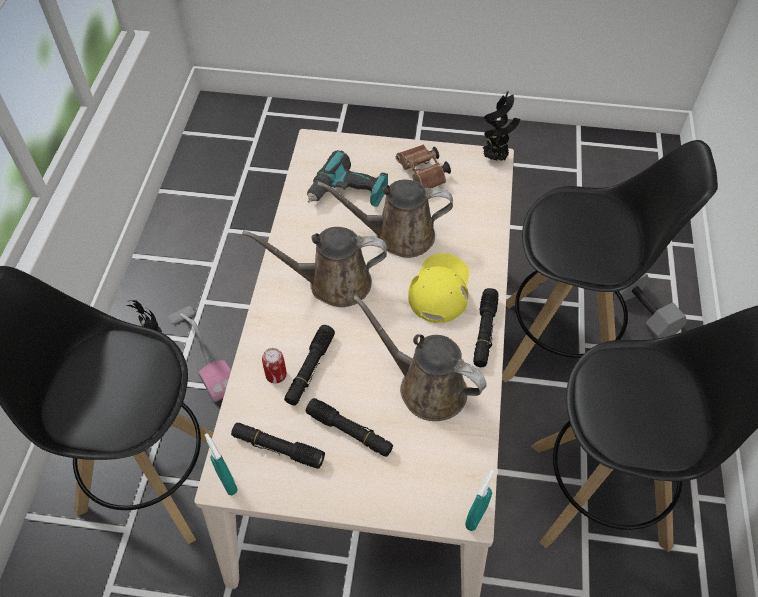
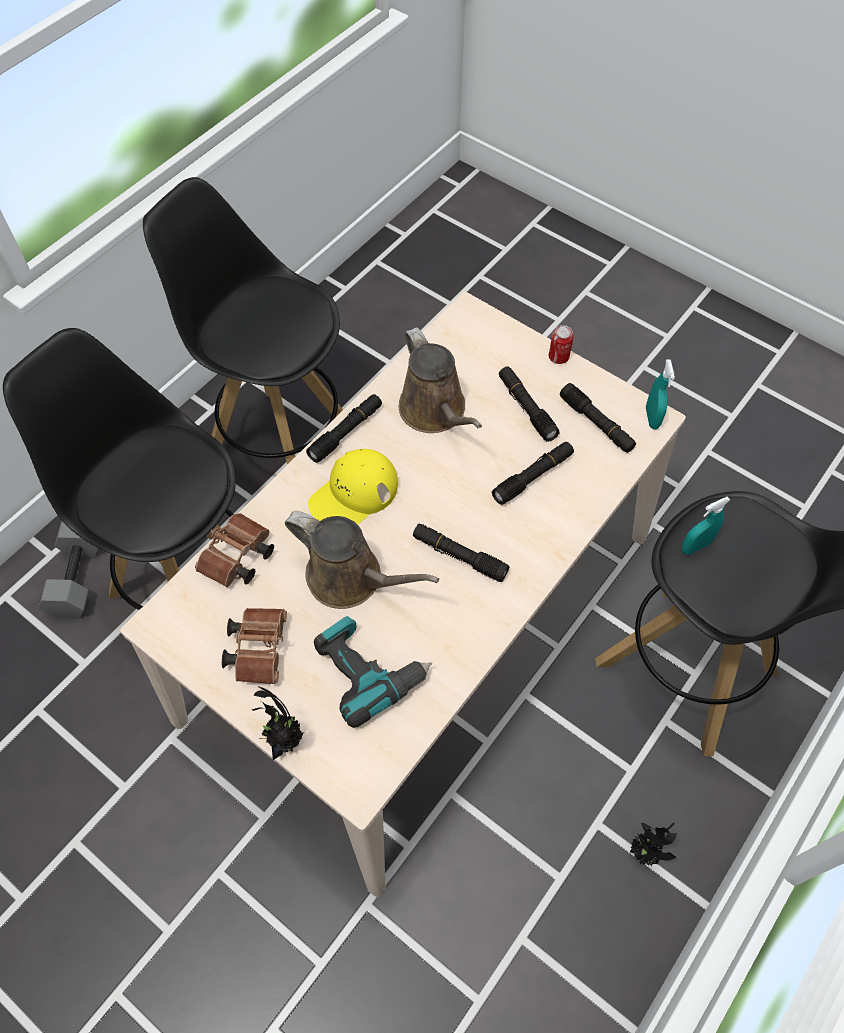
camera: 150 degrees left, 5 degrees up
(203, 354) = (587, 792): vacuum cleaner -> none
(276, 375) = (568, 486): can -> can (558, 357)
(333, 283) = (459, 556): brown watering can -> black flashlight
(476, 516) = (464, 309): turquoise spray bottle -> turquoise spray bottle (695, 546)
(481, 212) = (237, 559): none -> brown binoculars
(495, 158) = (153, 627): potted plant -> potted plant (283, 738)

